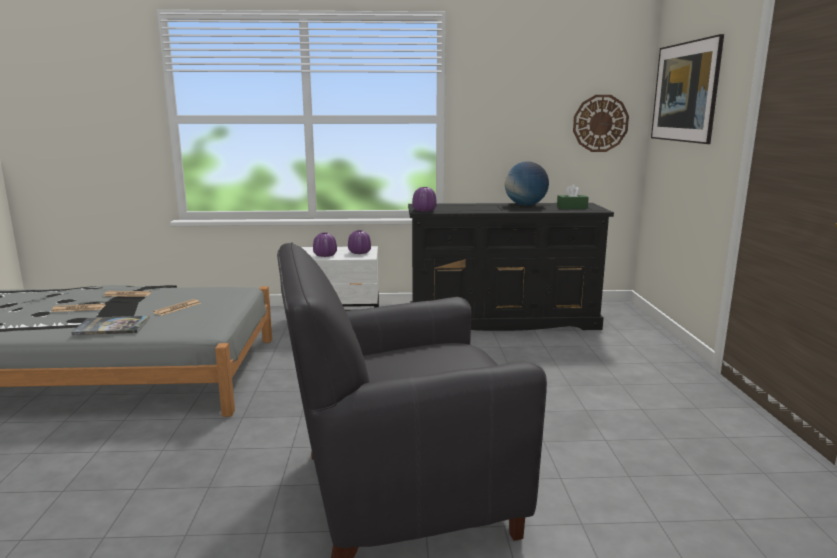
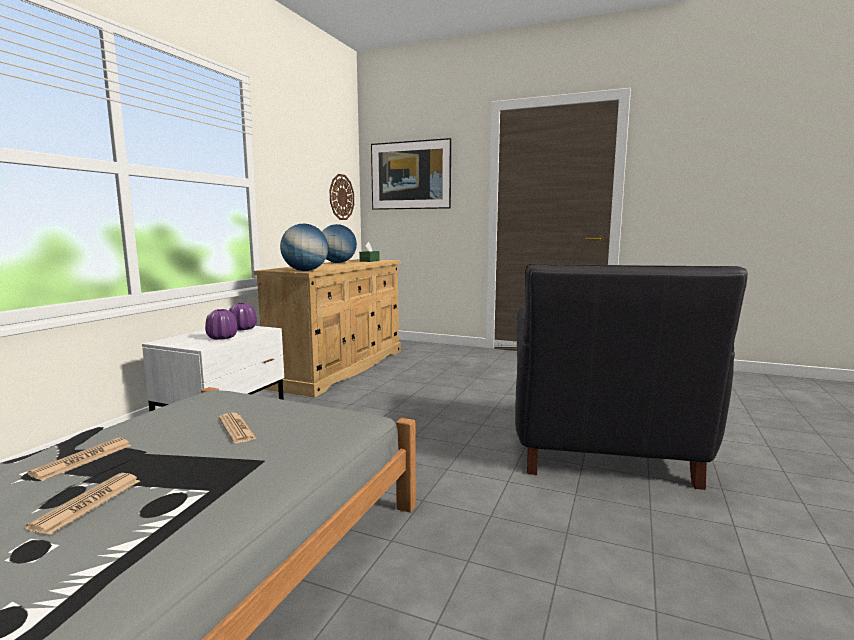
camera: 65 degrees left, 5 degrees down
(112, 326) = (258, 473): book -> none
(424, 211) = (305, 271): purple vase -> globe
(503, 320) = (341, 367): black dresser -> beige dresser

